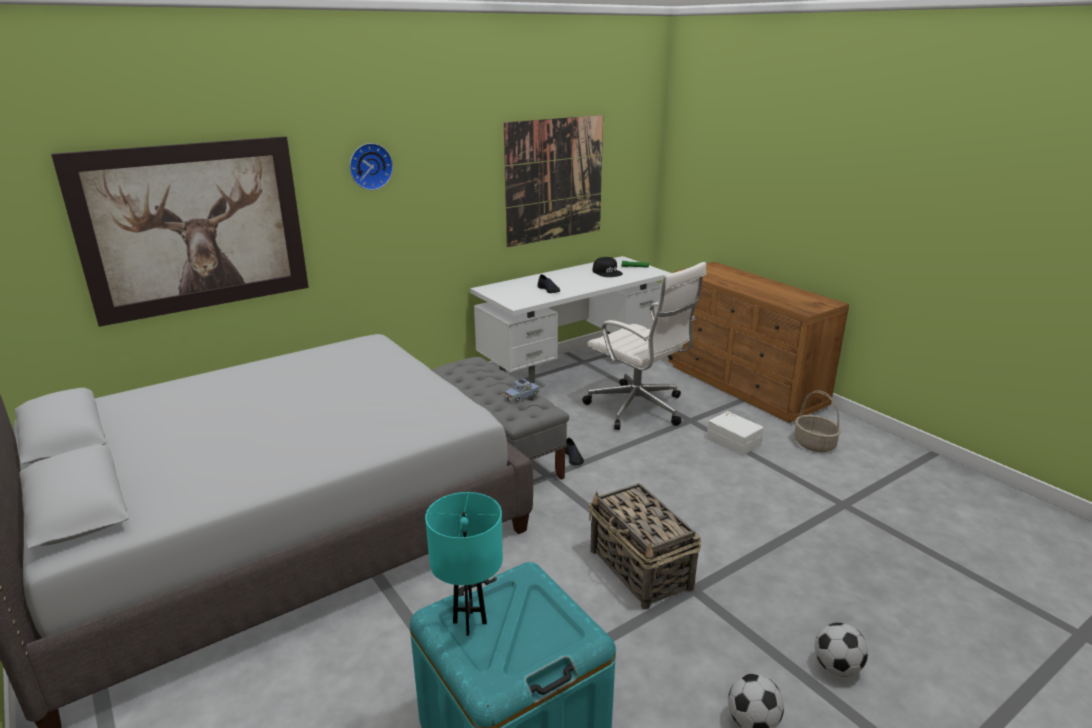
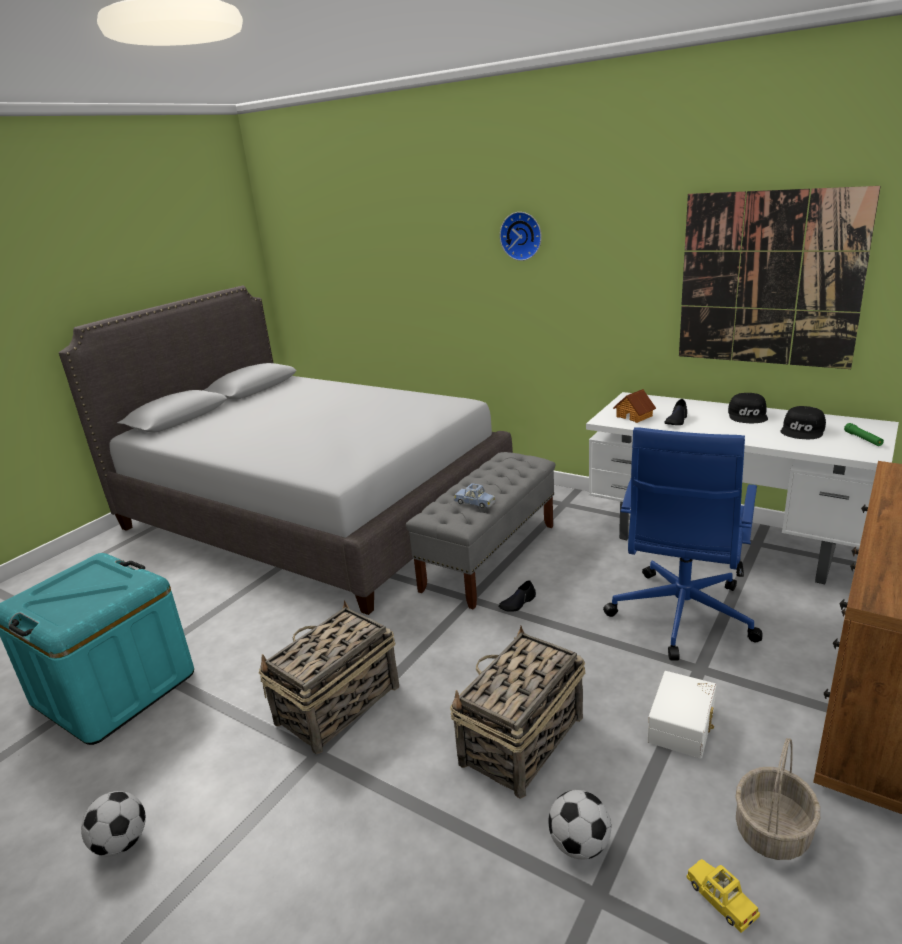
camera: 70 degrees right, 0 degrees up
(194, 228) = (388, 273): picture -> none
(469, 623) = (86, 575): turquoise table lamp -> none
(523, 296) = (634, 416): none -> toy house
(567, 275) = (748, 415): none -> black cap
(638, 409) = (680, 617): white office chair -> blue office chair
(722, 496) = (521, 741): none -> basket
(836, 667) = (207, 918): football -> football (580, 845)
(850, 471) = (720, 899): none -> yellow toy car

